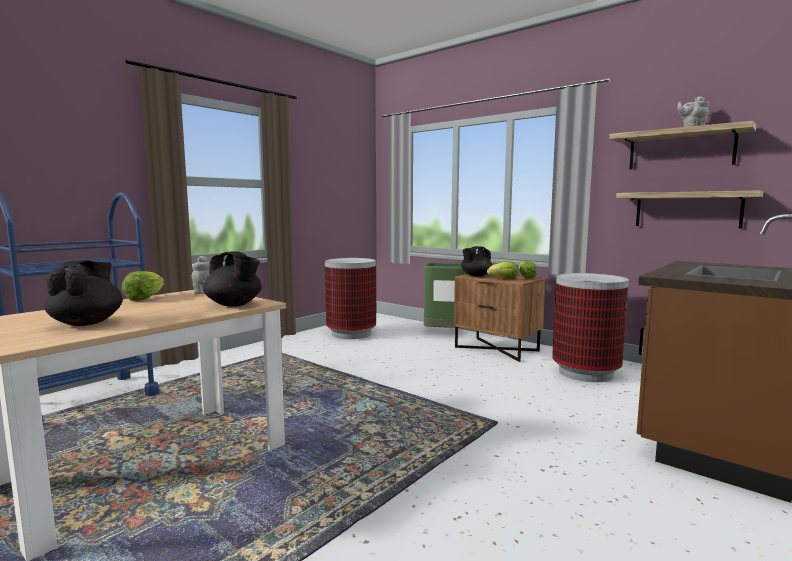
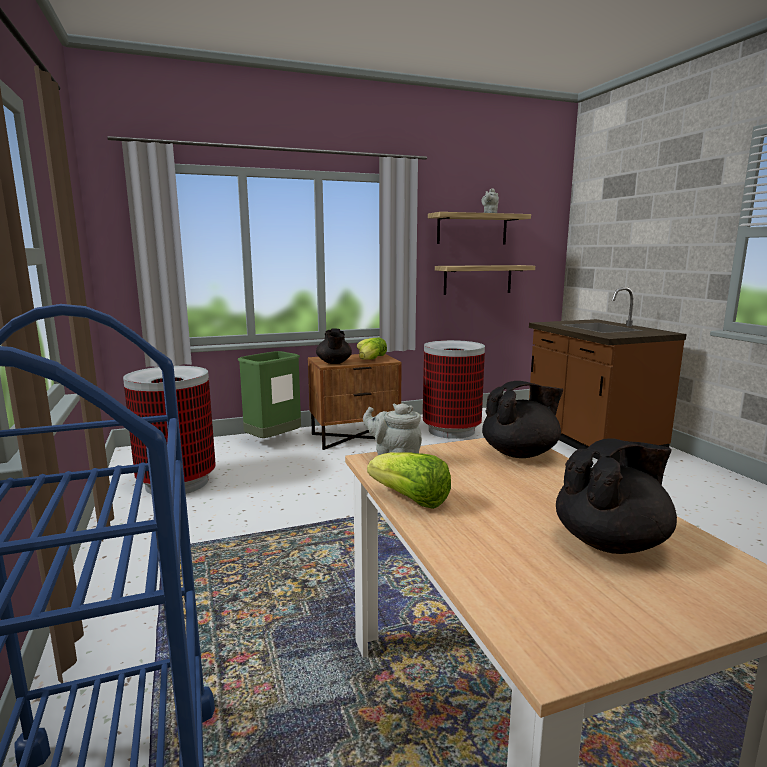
camera: 60 degrees left, 5 degrees up
(88, 323) = (611, 542): black teapot -> black teapot turned 120 degrees clockwise

